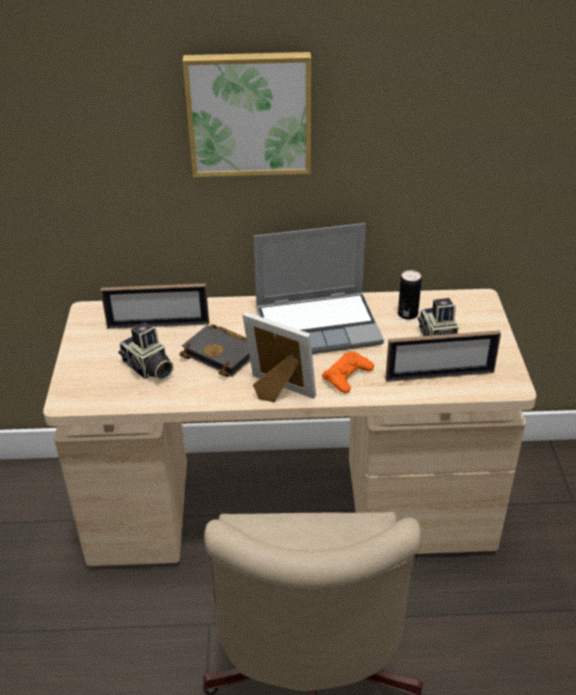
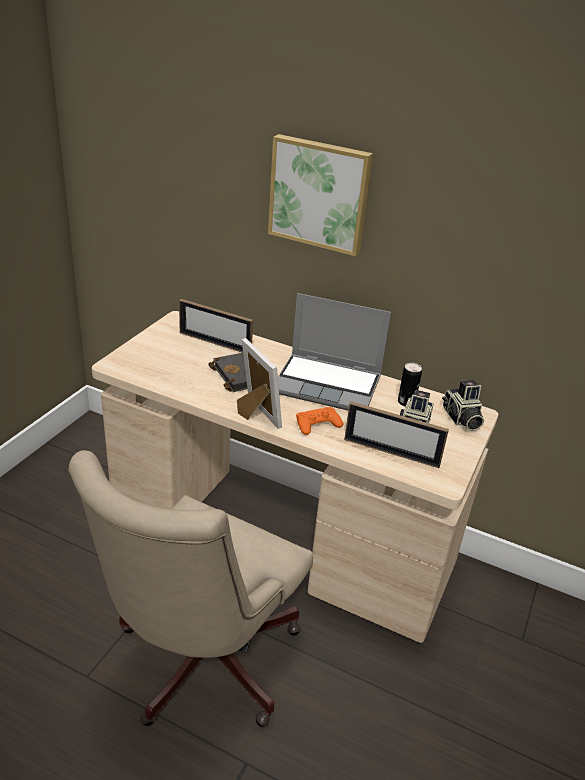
camera: 25 degrees right, 5 degrees down
(148, 369) = (182, 366): camera -> camera (461, 419)

